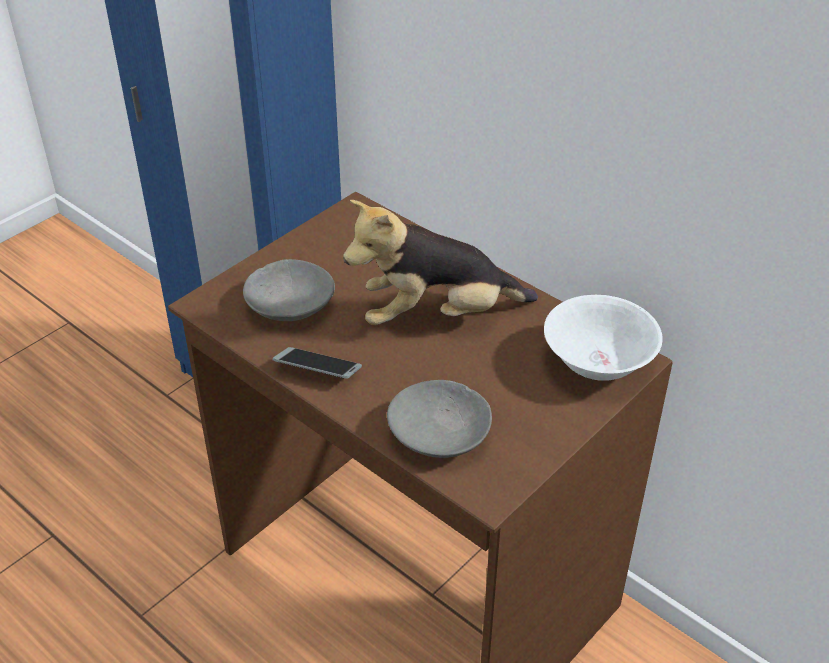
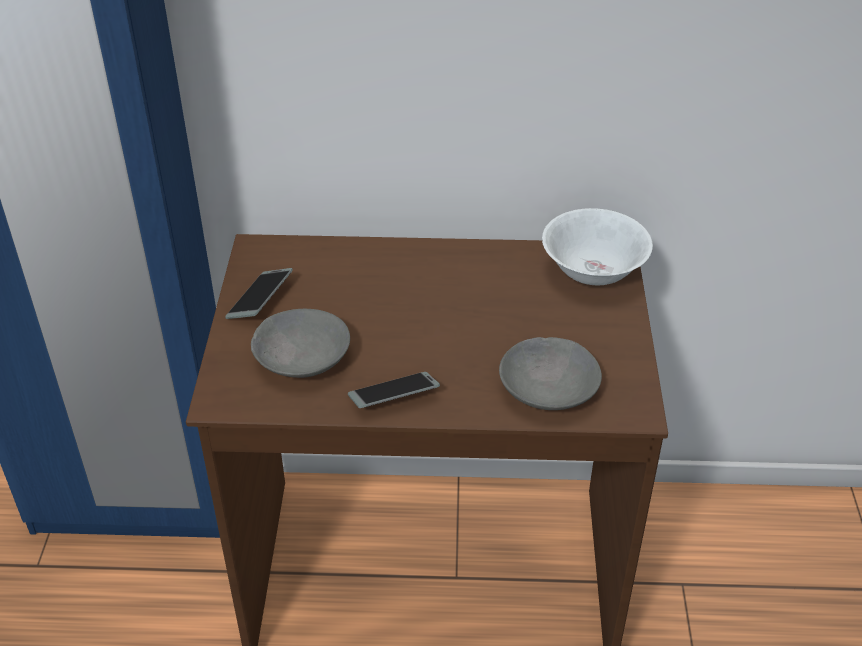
camera: 40 degrees left, 0 degrees up
(312, 247) = (260, 300): none -> phone
(437, 316) = (434, 300): plush toy -> none

